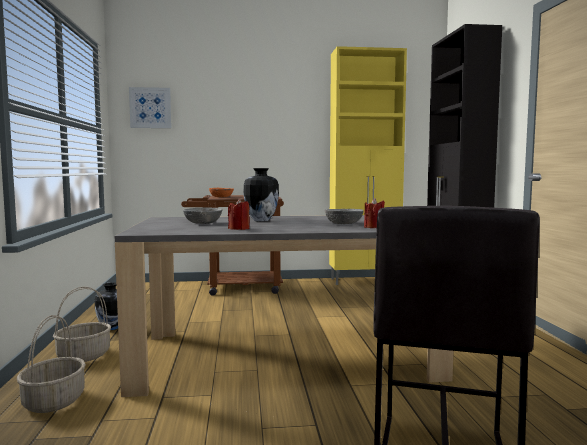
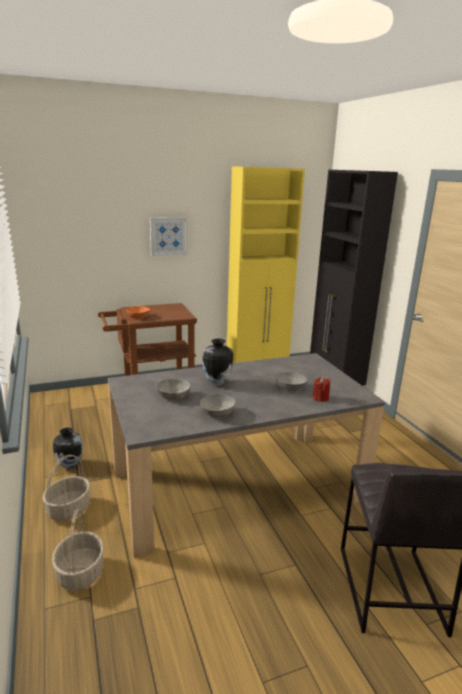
camera: 15 degrees left, 15 degrees up
(150, 108) = (52, 222): picture -> picture (168, 236)
(239, 229) = (218, 413): red candle -> grey bowl

